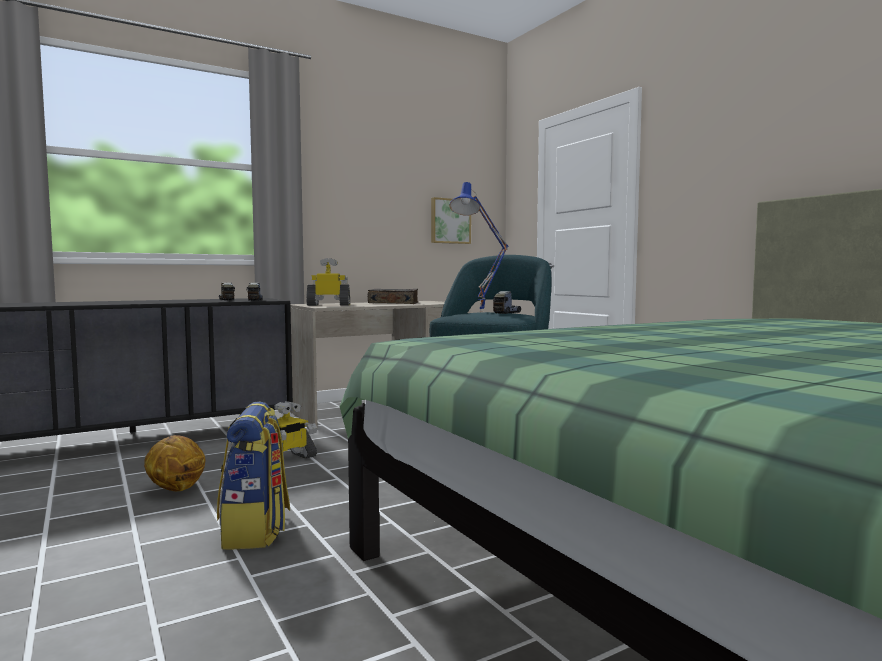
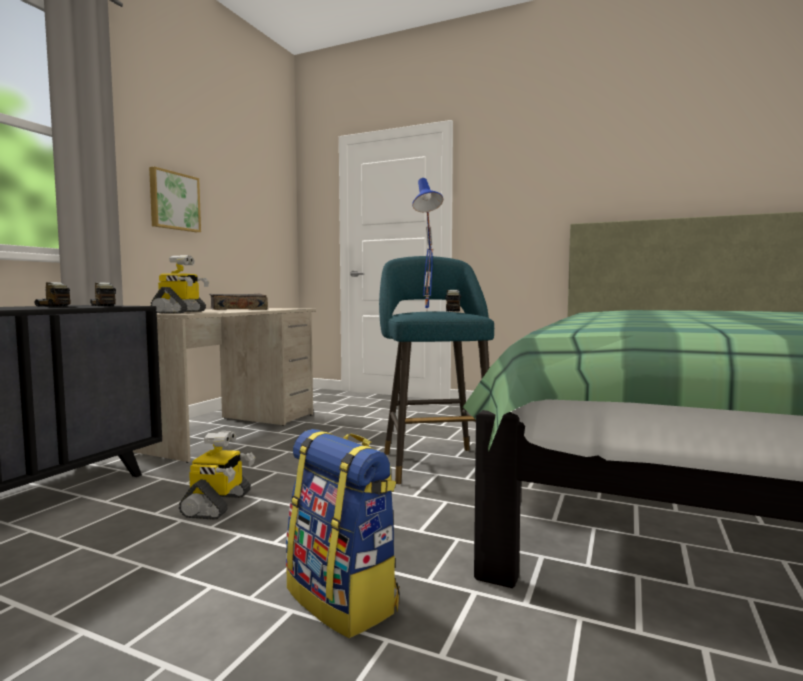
camera: 35 degrees left, 0 degrees up
(176, 489) = (126, 584): basketball -> none
(329, 305) = (180, 312): toy robot -> toy robot turned 135 degrees clockwise
(450, 221) = (255, 225): picture -> picture (174, 201)

